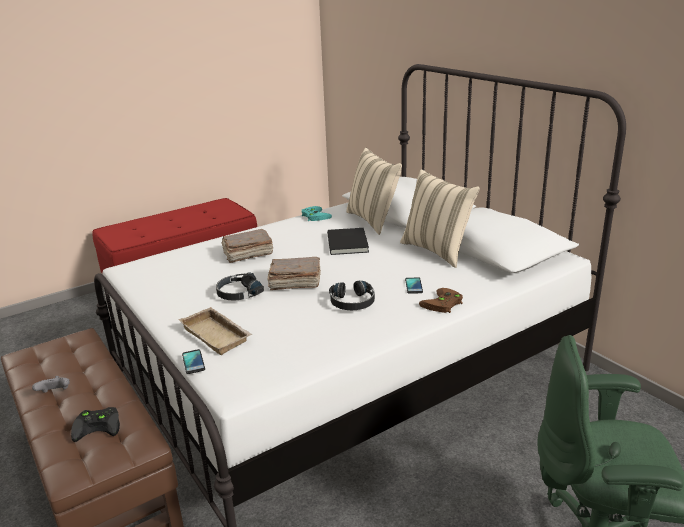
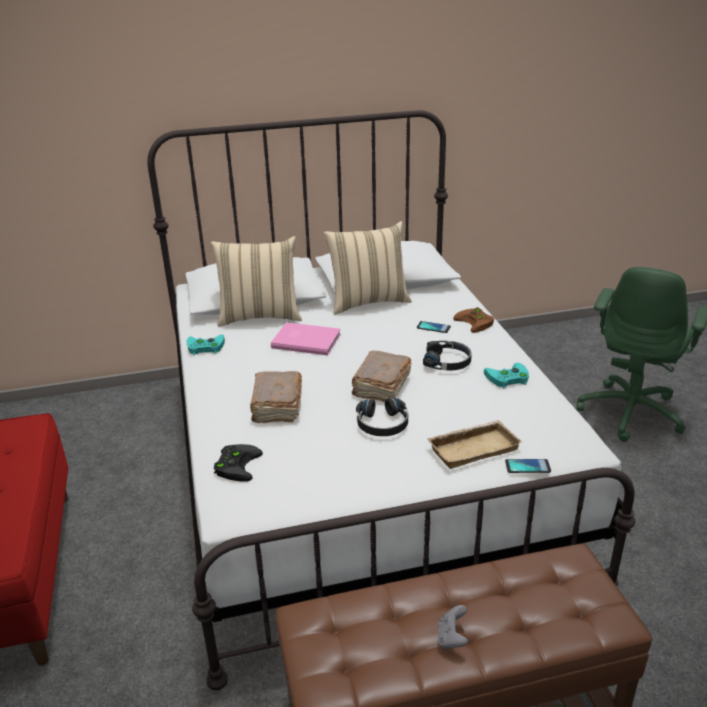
camera: 70 degrees left, 5 degrees up
(99, 425) = (536, 593): black game controller -> black game controller (236, 464)
(340, 335) = (506, 378): none -> turquoise game controller
(349, 242) = (306, 340): black book -> pink book

